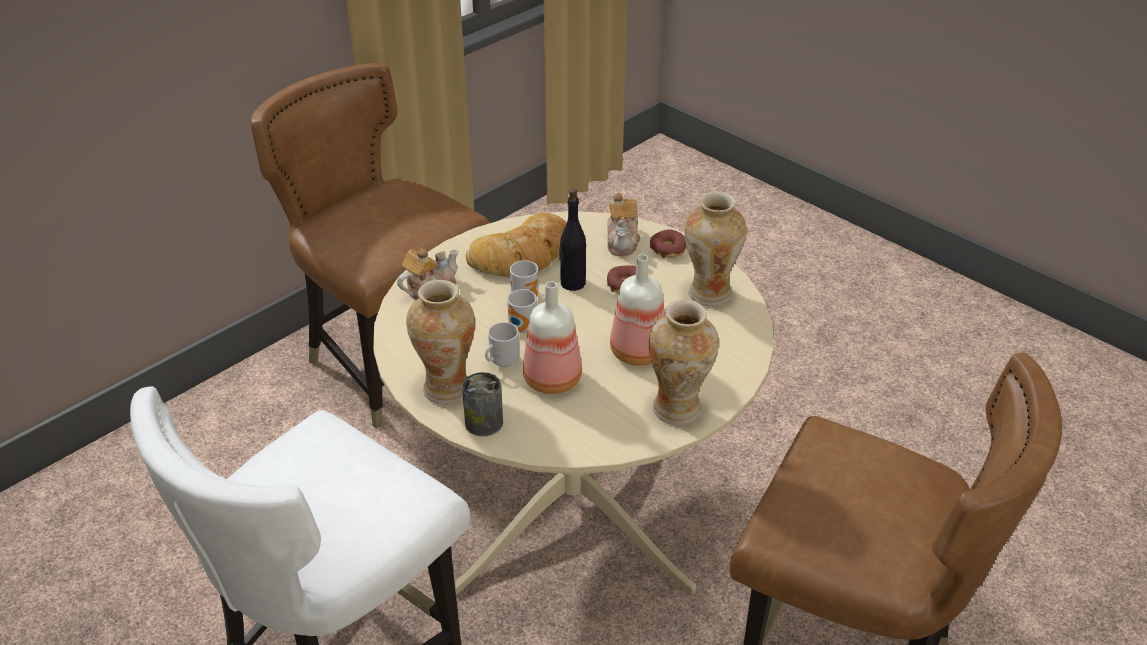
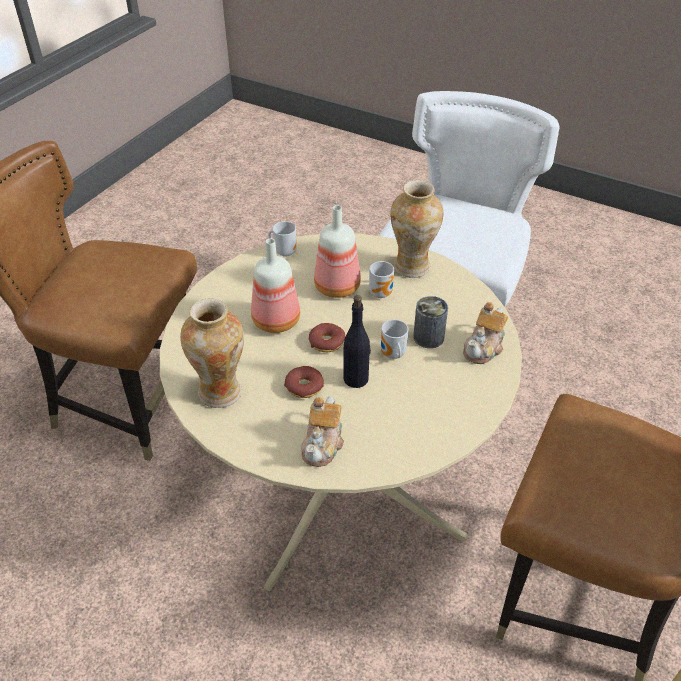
camera: 165 degrees right, 5 degrees up
(484, 422) = (372, 250): can -> can (428, 337)
(523, 255) = (419, 404): bread -> none
(523, 330) = (379, 323): mug -> mug (284, 251)
(622, 241) = (323, 444): teapot -> teapot turned 150 degrees counterclockwise
(668, 249) = (271, 443): donut -> donut (326, 342)
(678, 409) = (235, 282): vase -> none

